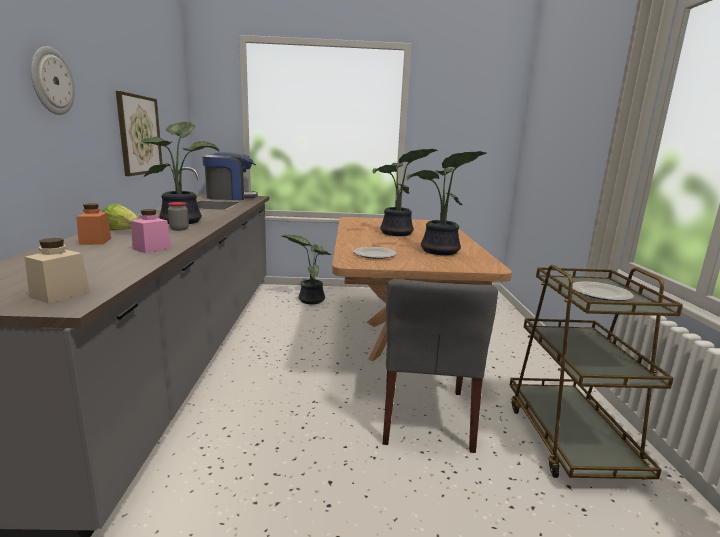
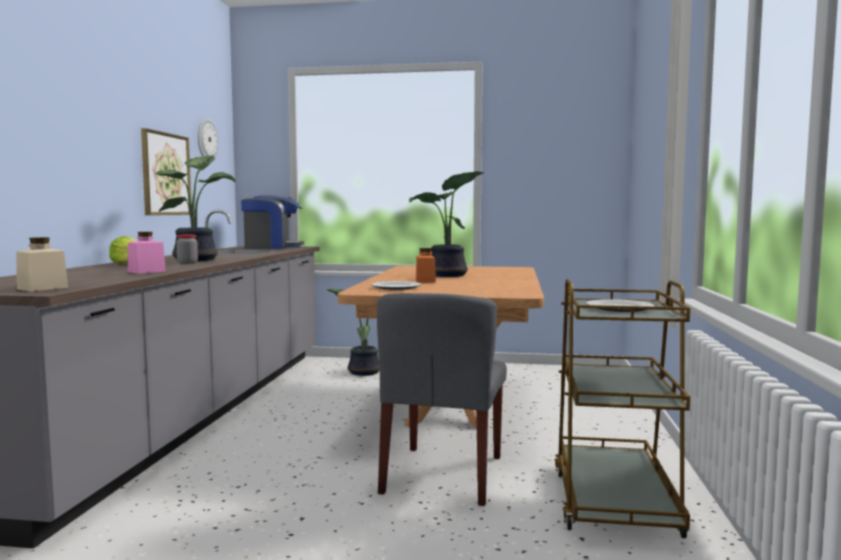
camera: 10 degrees right, 10 degrees down
(51, 81) = (73, 118): wall clock -> wall clock (206, 140)
(95, 241) = (97, 268): orange jar -> orange jar (425, 281)
(439, 252) = (478, 286): potted plant -> none

